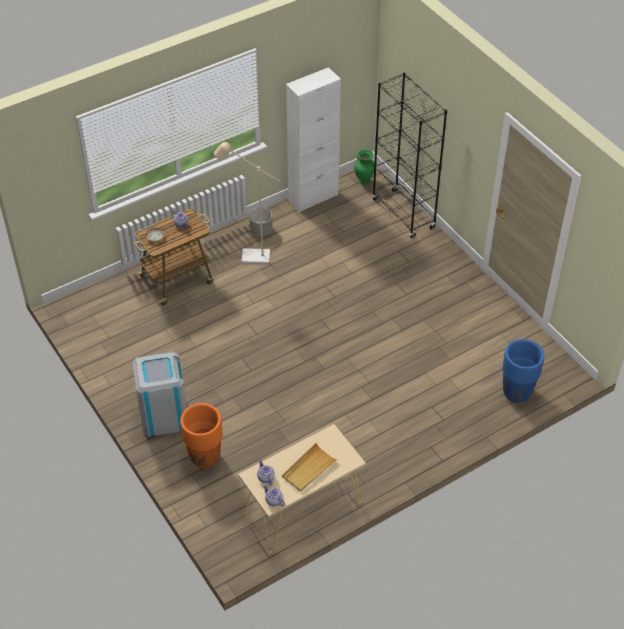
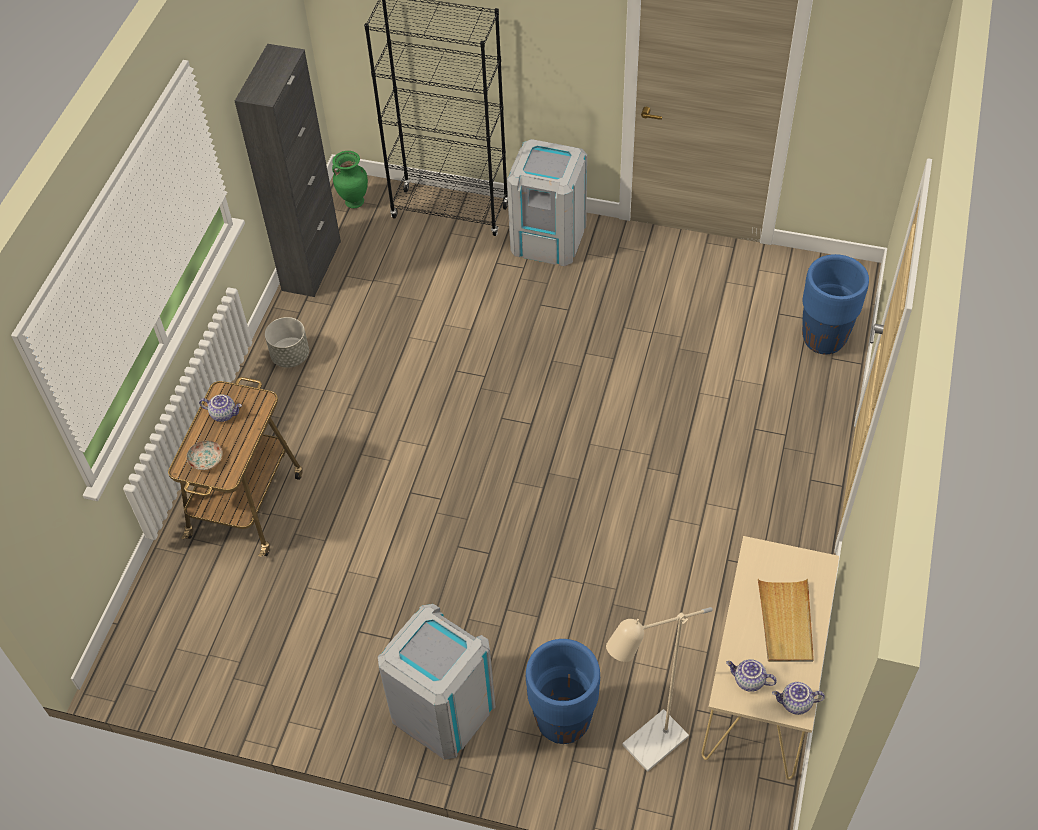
camera: 40 degrees left, 5 degrees up
(204, 457) = (563, 722): orange planter -> blue planter
(250, 256) = (314, 401): beige floor lamp -> beige floor lamp (646, 748)
(313, 197) = (311, 265): white cabinet -> black cabinet
(436, 256) = (548, 238): none -> grey trash can

